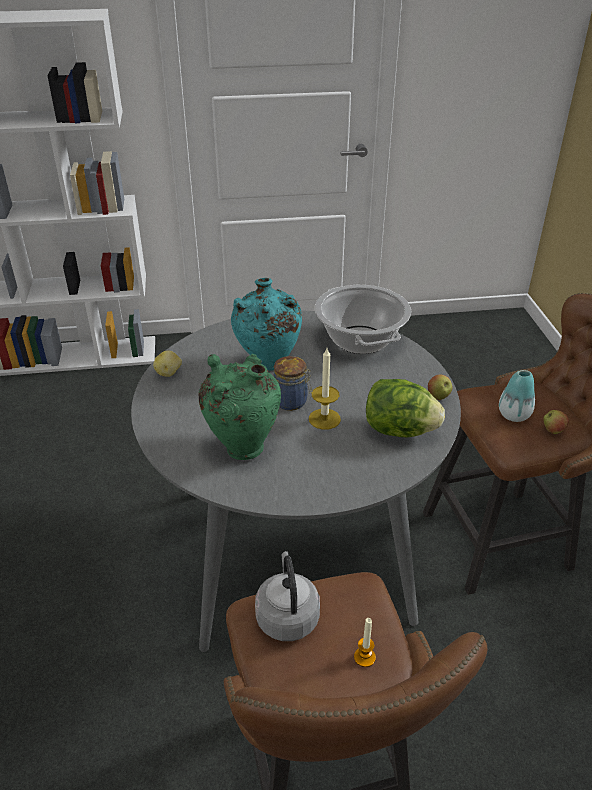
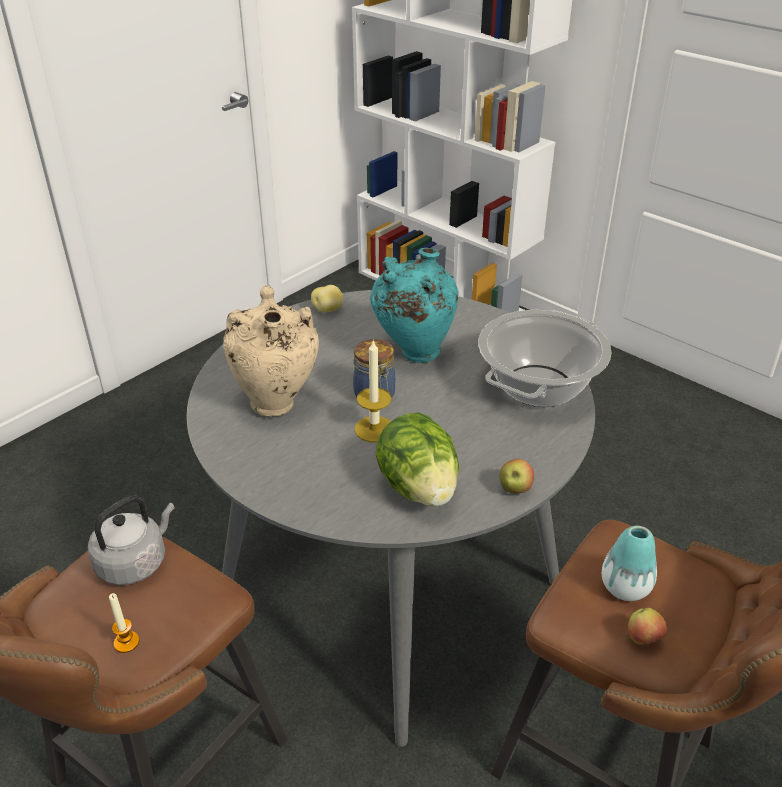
camera: 50 degrees right, 0 degrees up
(243, 446) = (276, 402): green vase -> beige vase

